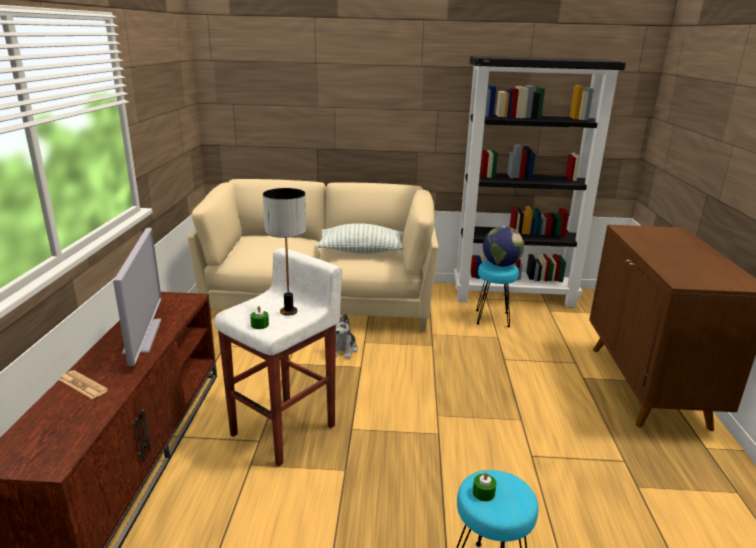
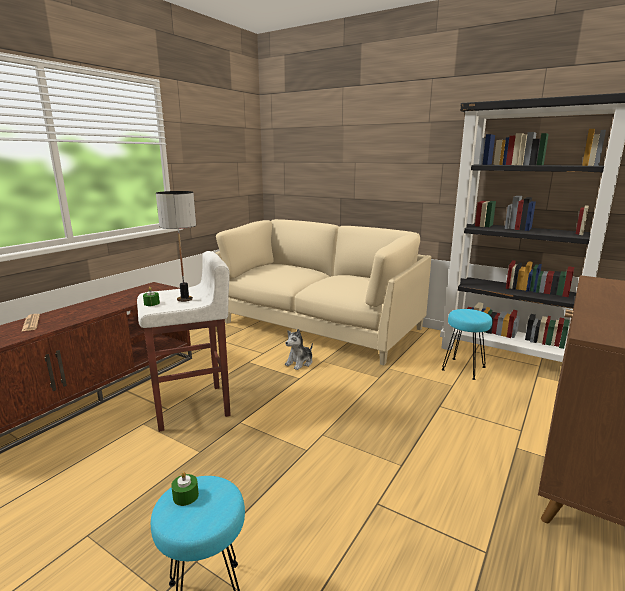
camera: 30 degrees right, 5 degrees down
(142, 336) = (107, 304): television -> none
(361, 251) = (344, 283): pillow -> none
(500, 265) = (473, 313): globe -> none

